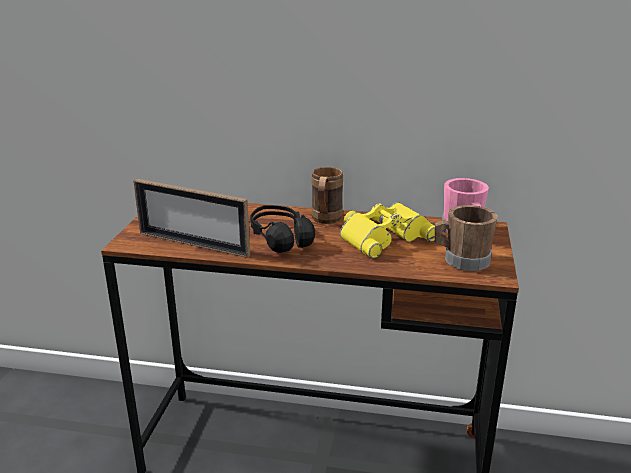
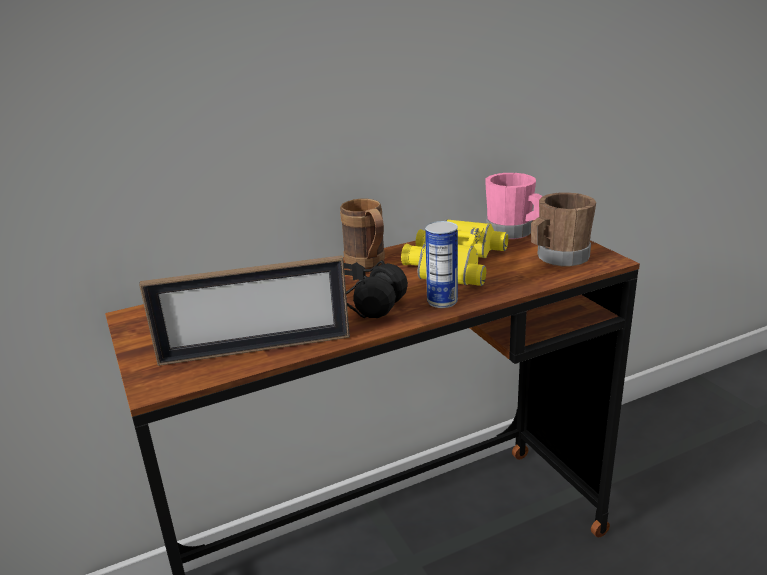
camera: 35 degrees left, 0 degrees up
(332, 258) = (442, 301): none -> can

